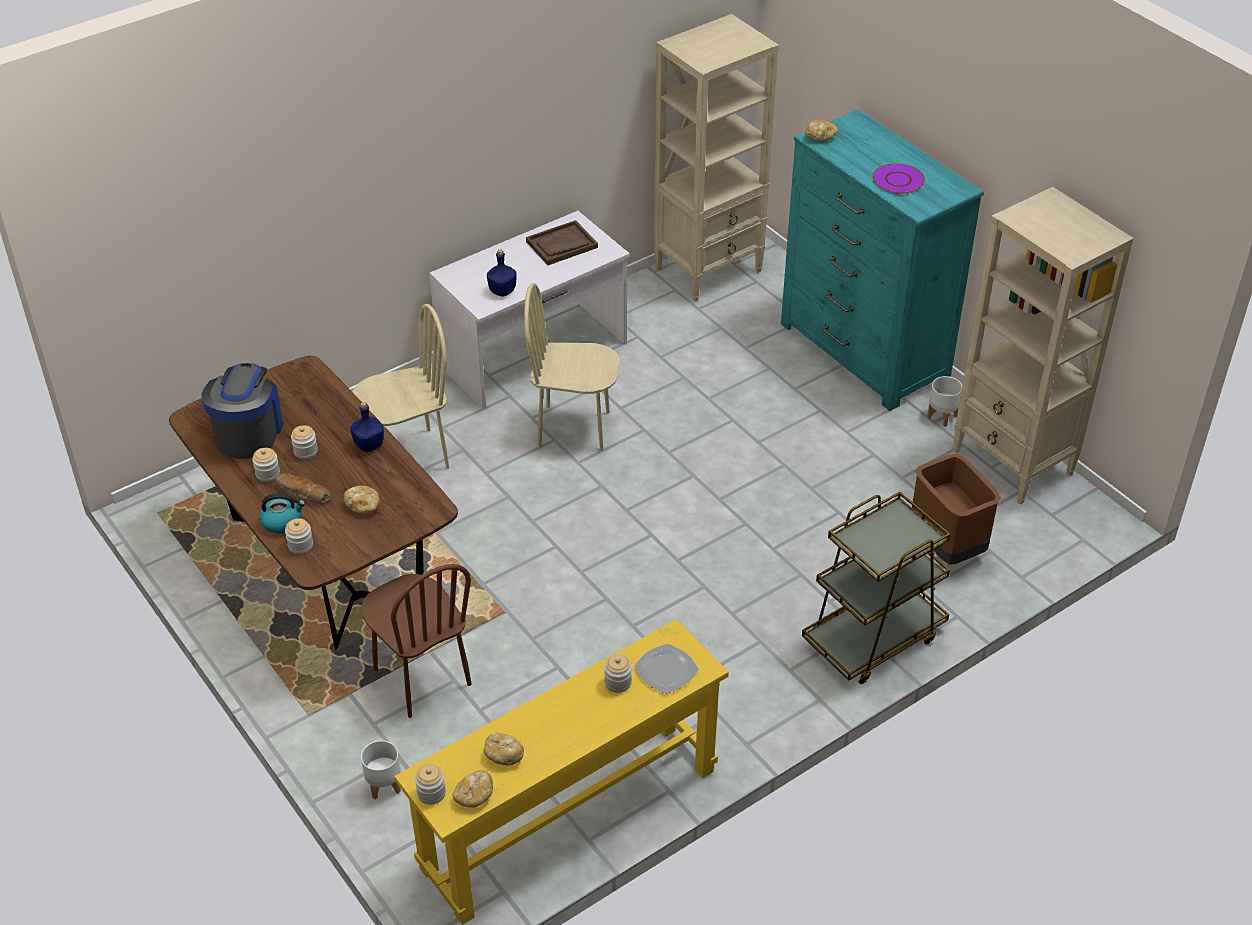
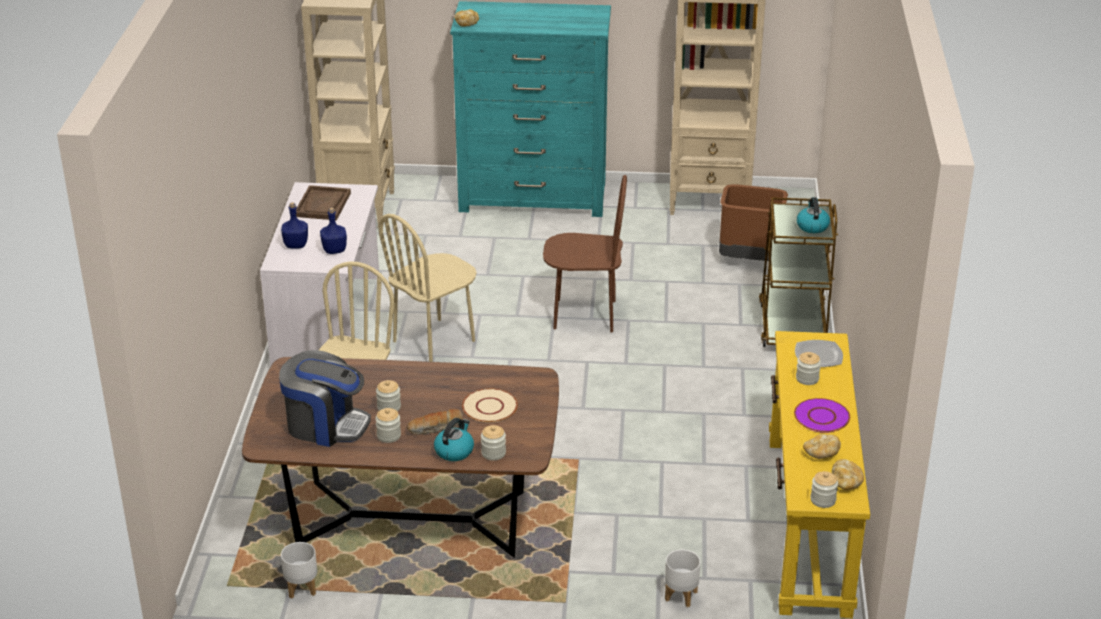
camera: 50 degrees left, 10 degrees down
(249, 433) = (326, 425): coffee machine -> coffee machine turned 150 degrees clockwise
(363, 506) = (489, 407): bread -> beige plate
(369, 445) = (425, 376): blue bottle -> blue bottle (296, 245)
(421, 678) = (595, 529): brown chair -> brown chair (584, 315)
(891, 547) = (812, 226): none -> kettle
(898, 180) = (555, 22): purple plate -> purple plate (821, 416)
(942, 416) = (634, 202): white planter -> white planter (302, 588)

